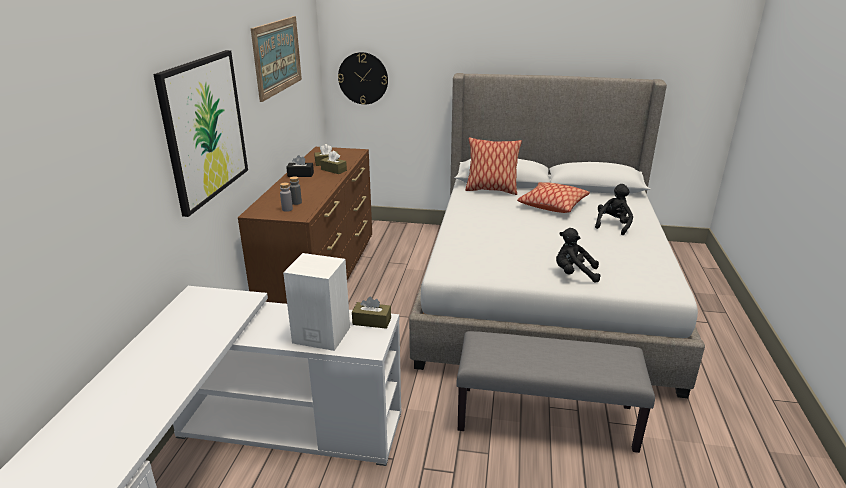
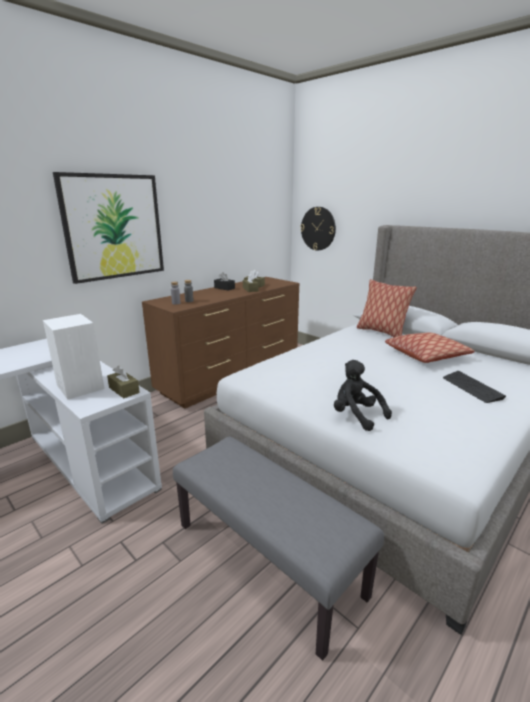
camera: 35 degrees right, 5 degrees down
(277, 56) = (226, 196): picture -> none
(613, 225) = (472, 388): black plush toy -> keyboard

